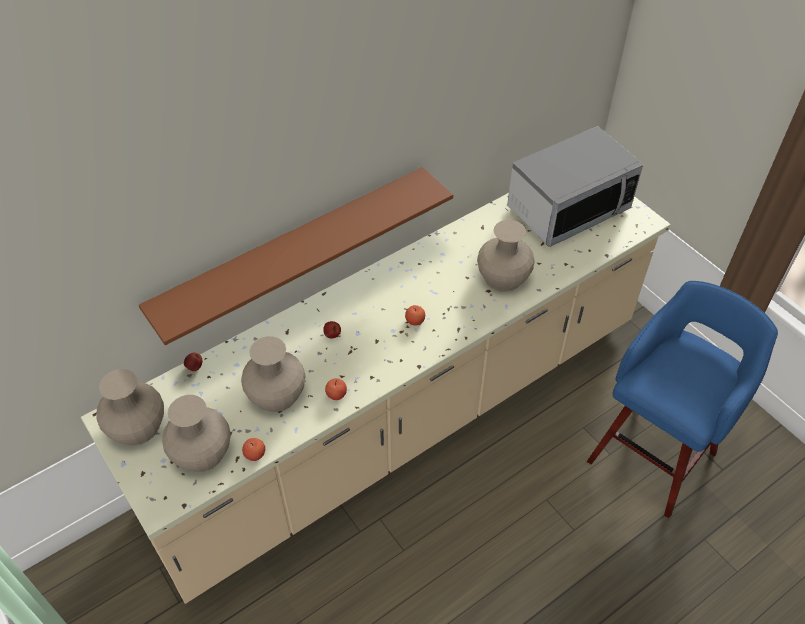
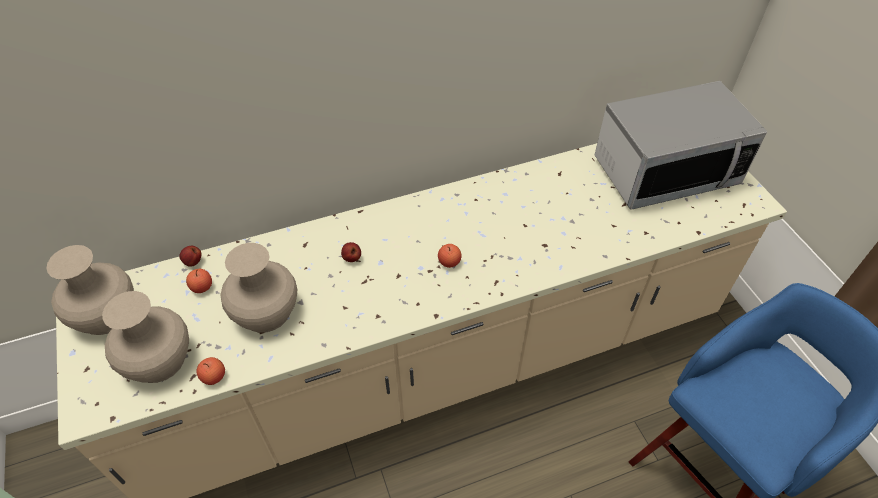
camera: 15 degrees right, 0 degrees up
(293, 250) = (324, 153): brown shelf -> none
(336, 394) = (331, 327): apple -> apple (202, 287)
(503, 277) = (567, 232): beige vase -> none

